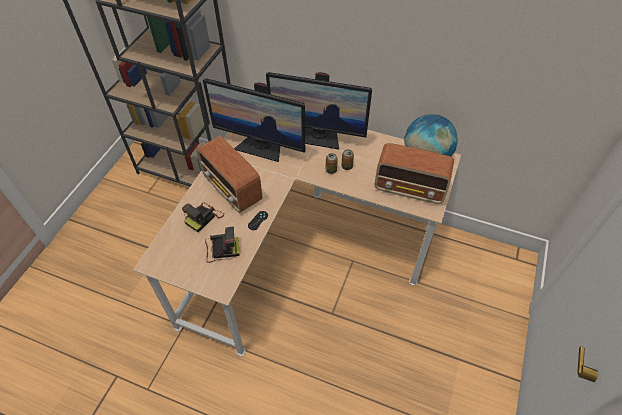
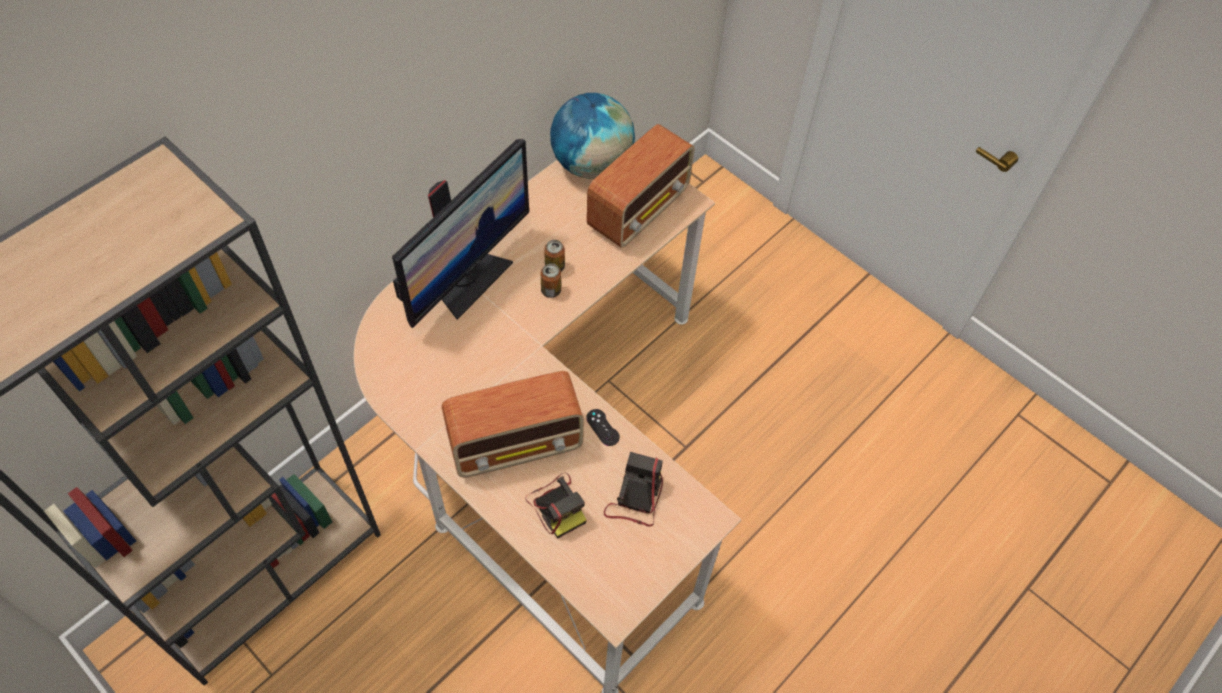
camera: 70 degrees left, 5 degrees up
(261, 147) = (443, 370): monitor -> none

